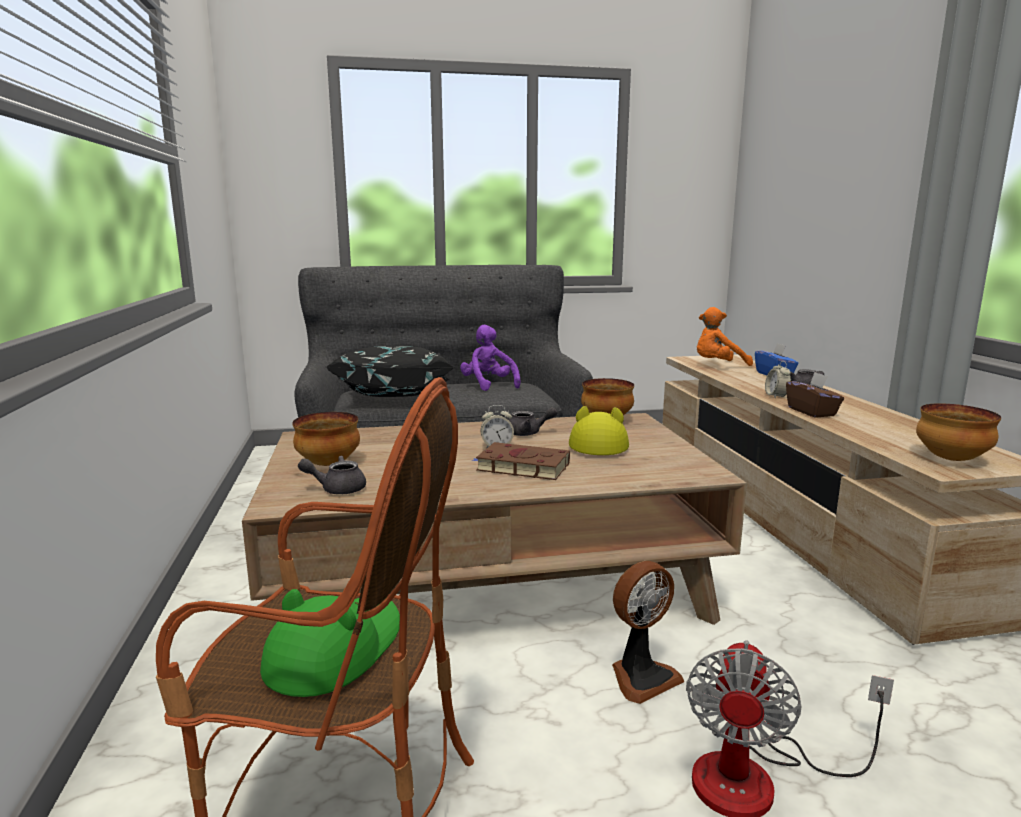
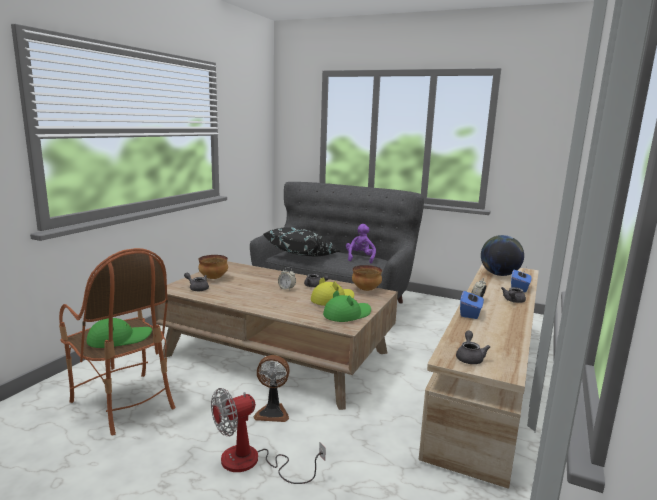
camera: 35 degrees right, 0 degrees up
(520, 466) = (276, 299): brown book -> none
(667, 458) = (347, 314): none -> green hat
(718, 365) = (499, 274): orange plush toy -> globe
(812, 412) = (470, 313): brown tissue box -> blue tissue box
(950, 459) = (469, 357): bowl -> grey teapot

